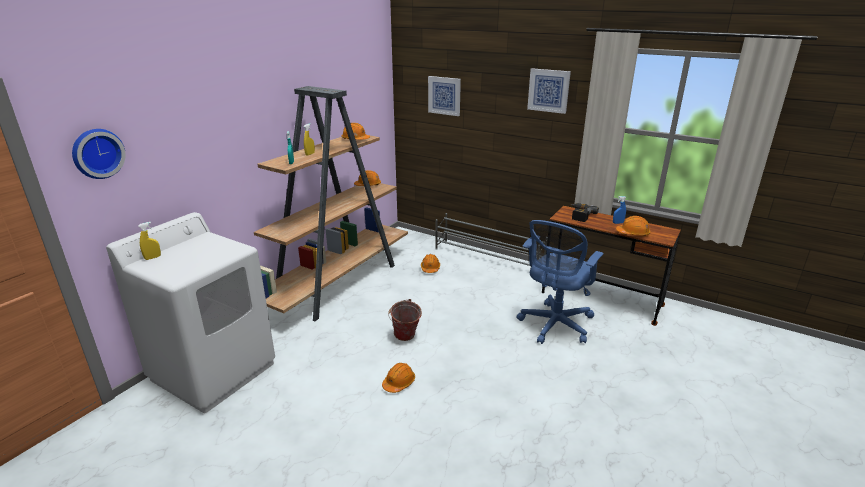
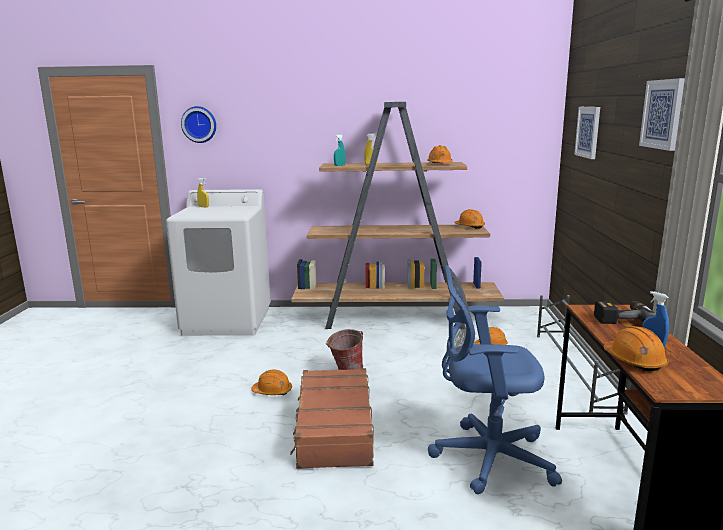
camera: 60 degrees right, 10 degrees down
(481, 370) = (334, 429): none -> brown suitcase

